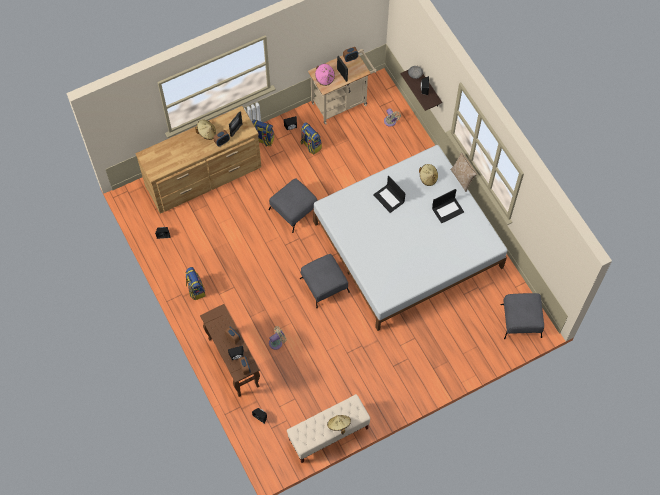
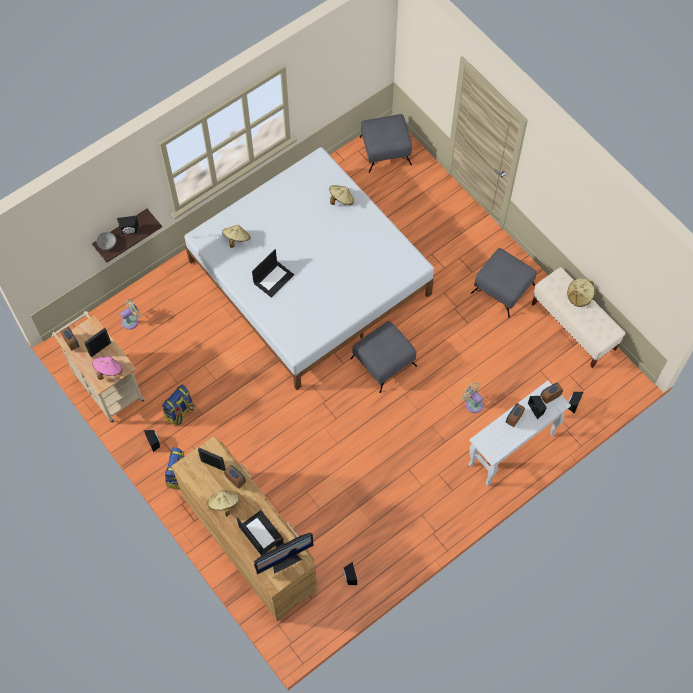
camera: 100 degrees left, 0 degrees up
(158, 163) = (284, 560): none -> monitor
(195, 289) = (422, 517): backpack -> none
(233, 362) = (511, 450): brown console table -> white console table
(294, 210) = (282, 416): grey ottoman -> grey ottoman (502, 288)
(448, 210) = (278, 212): laptop -> laptop (260, 533)
(453, 256) = (341, 199): none -> beige hat
(462, 178) = (231, 202): pillow -> none

